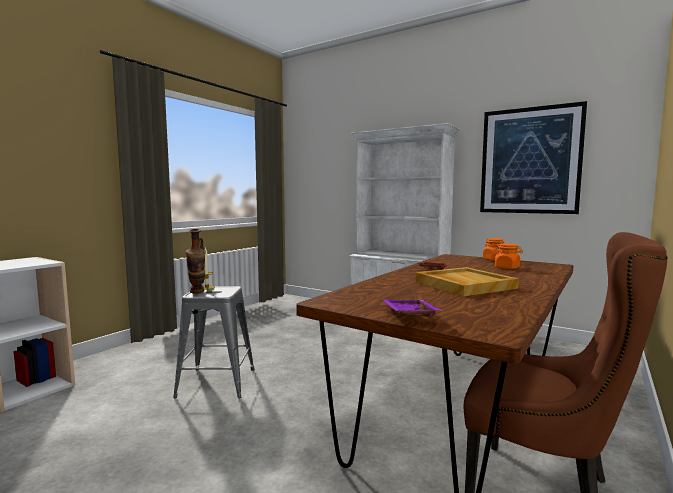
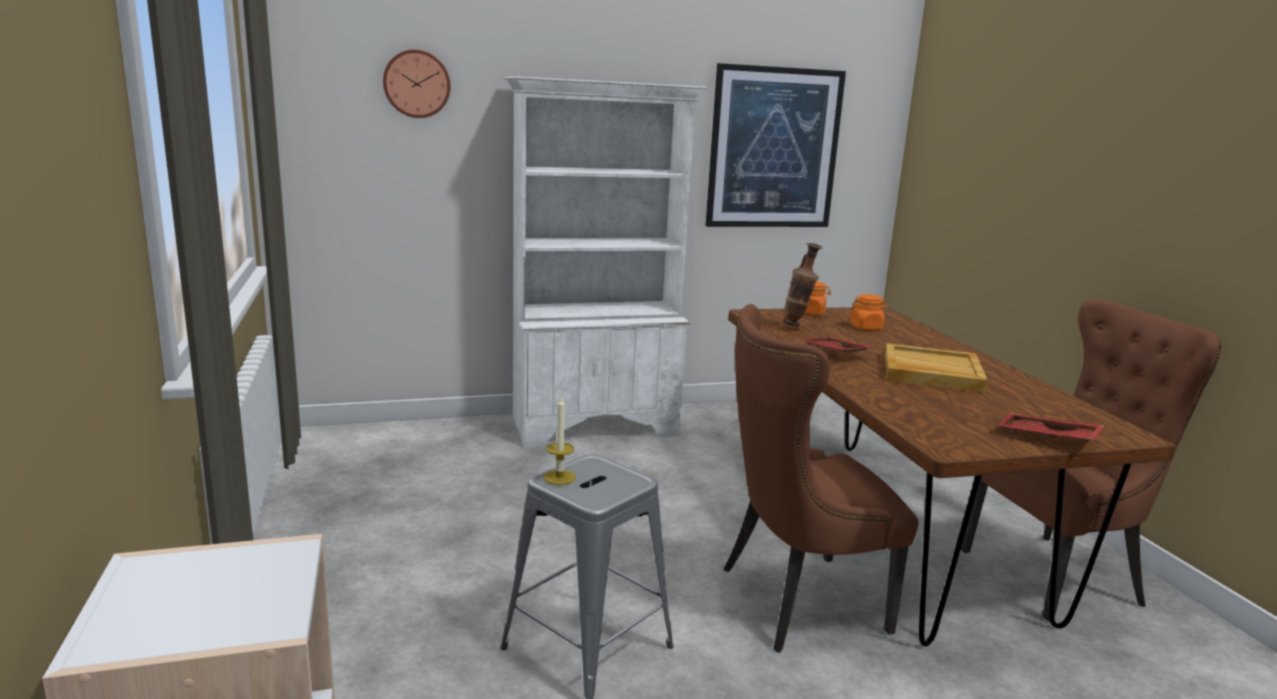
camera: 50 degrees left, 10 degrees up
(197, 293) = (590, 494): vase -> vase (796, 329)
(327, 413) = (798, 601): none -> brown chair
(336, 145) = (416, 84): none -> wall clock
(408, 316) = (1046, 438): purple tray -> red tray

